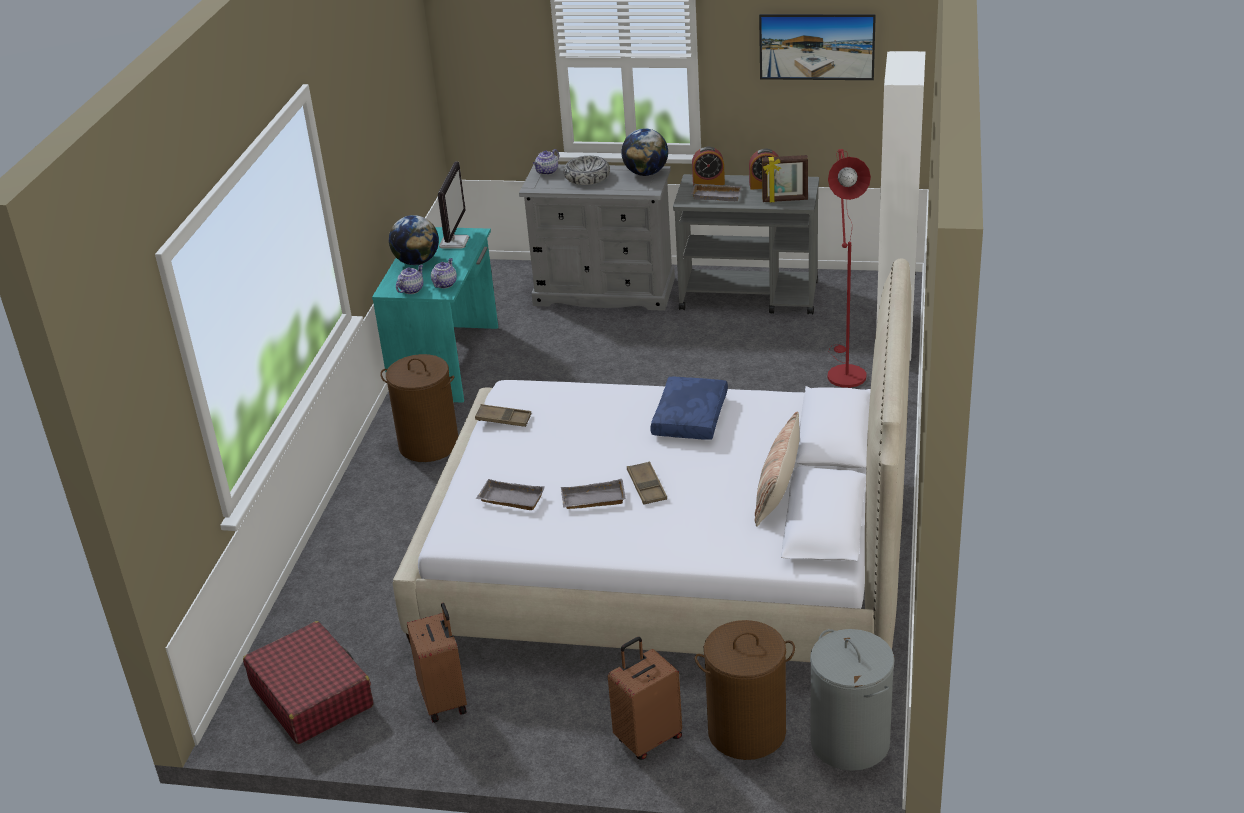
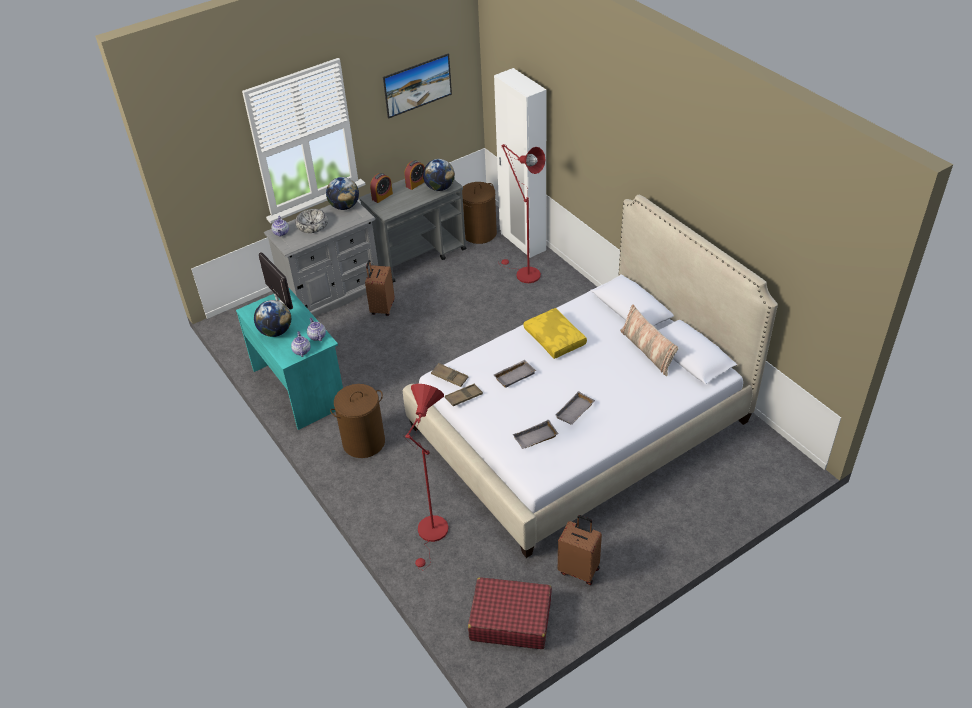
camera: 45 degrees left, 10 degrees up
(363, 567) = (432, 534): none -> red floor lamp
(647, 487) = (589, 388): brown tray -> brown tray (449, 377)
(648, 738) = (692, 516): brown suitcase -> brown suitcase (382, 308)
(691, 418) = (555, 338): blue pillow -> yellow pillow
(717, 195) = (398, 202): grey tray -> grey tray (514, 375)
(746, 732) = (726, 482): brown laundry basket -> brown laundry basket (479, 233)
(785, 200) = (439, 188): picture frame -> globe
(850, 742) = (769, 455): grey laundry basket -> none

